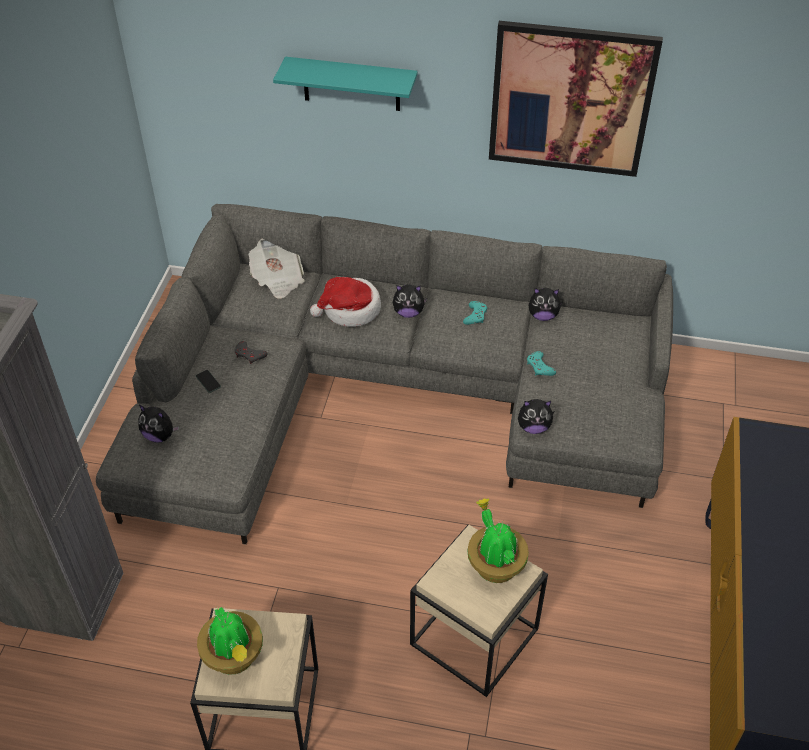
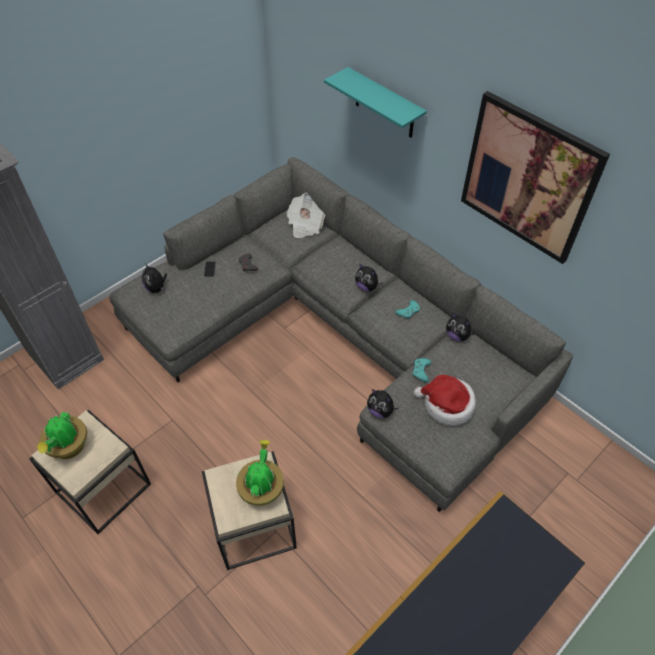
camera: 35 degrees right, 5 degrees up
(350, 310) = (331, 266): hat -> hat (446, 405)

